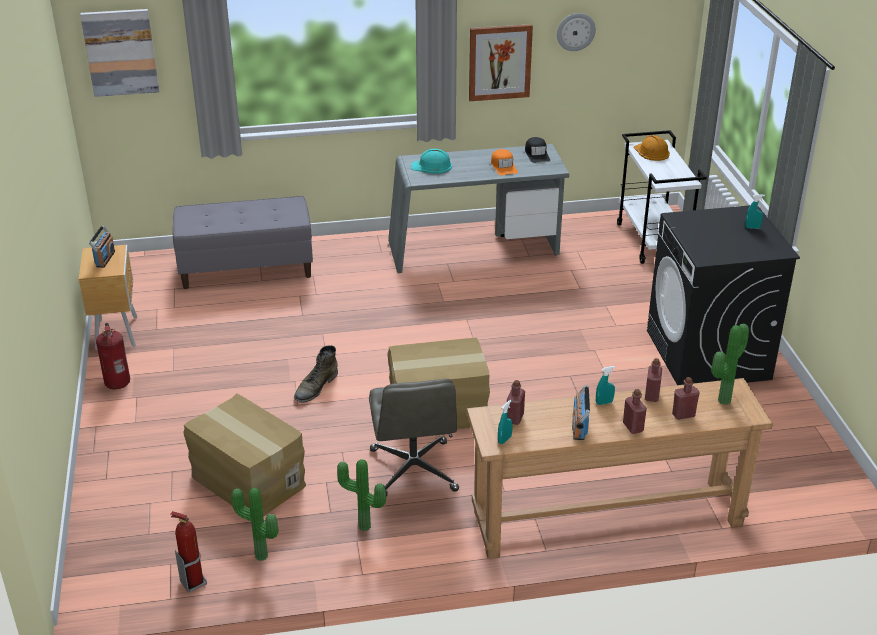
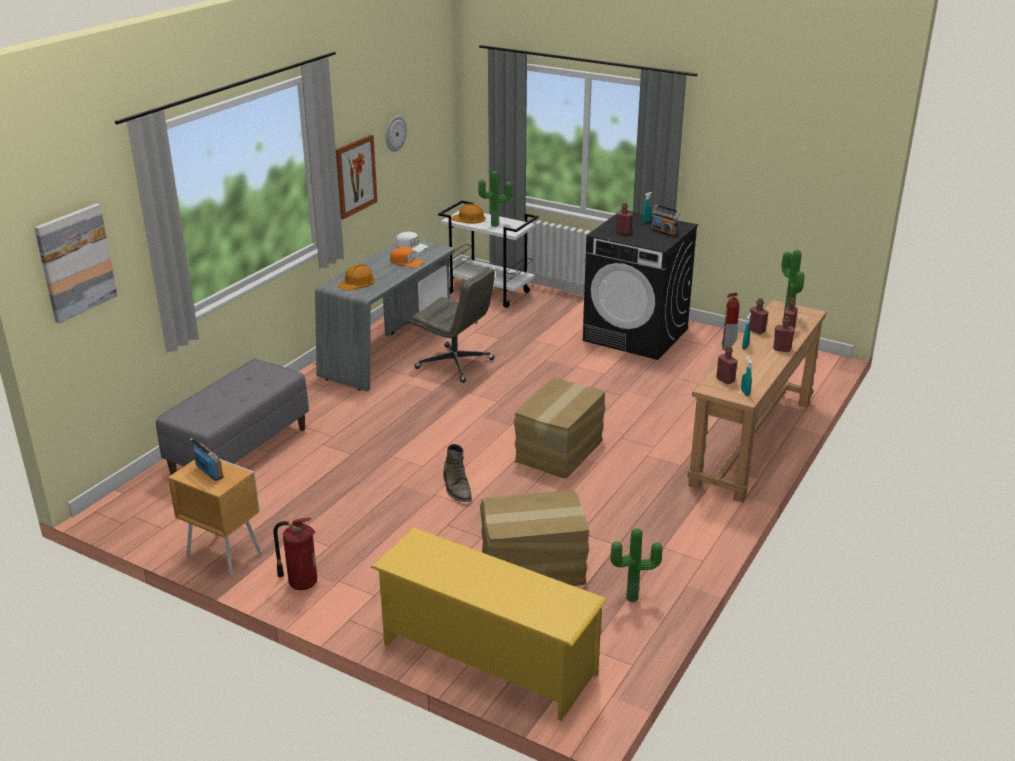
camera: 50 degrees left, 5 degrees down
(108, 516) = (487, 659): none -> yellow shoe rack
(193, 582) = (626, 645): fire extinguisher -> fire extinguisher (728, 347)
(363, 528) = (653, 538): potted plant -> potted plant (495, 225)
(414, 471) = (615, 490): grey office chair -> grey office chair (456, 364)
(432, 166) = (357, 282): turquoise hard hat -> orange hard hat
(537, 154) = (411, 246): black cap -> white cap
(579, 426) = (761, 364): radio -> radio (664, 232)
(701, 227) = (623, 232): none -> red bottle

